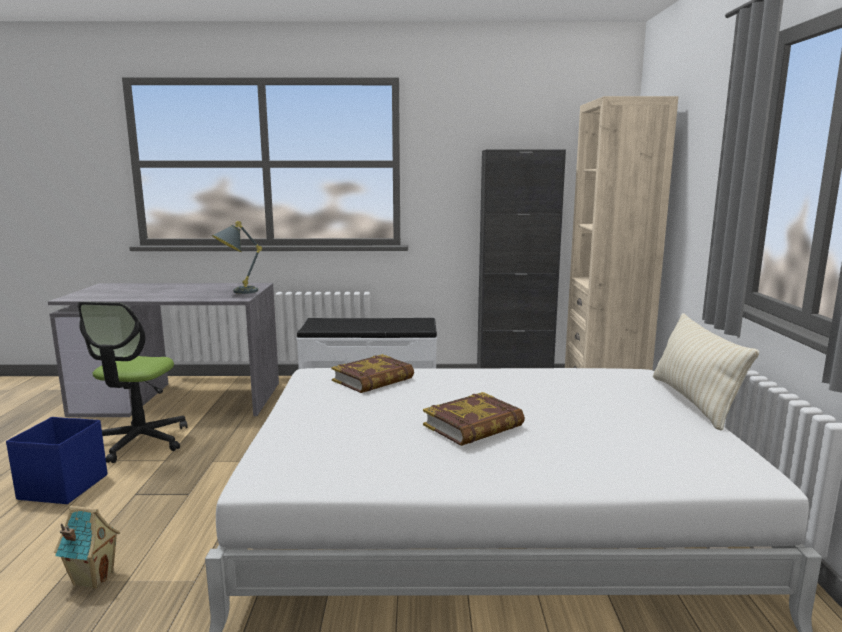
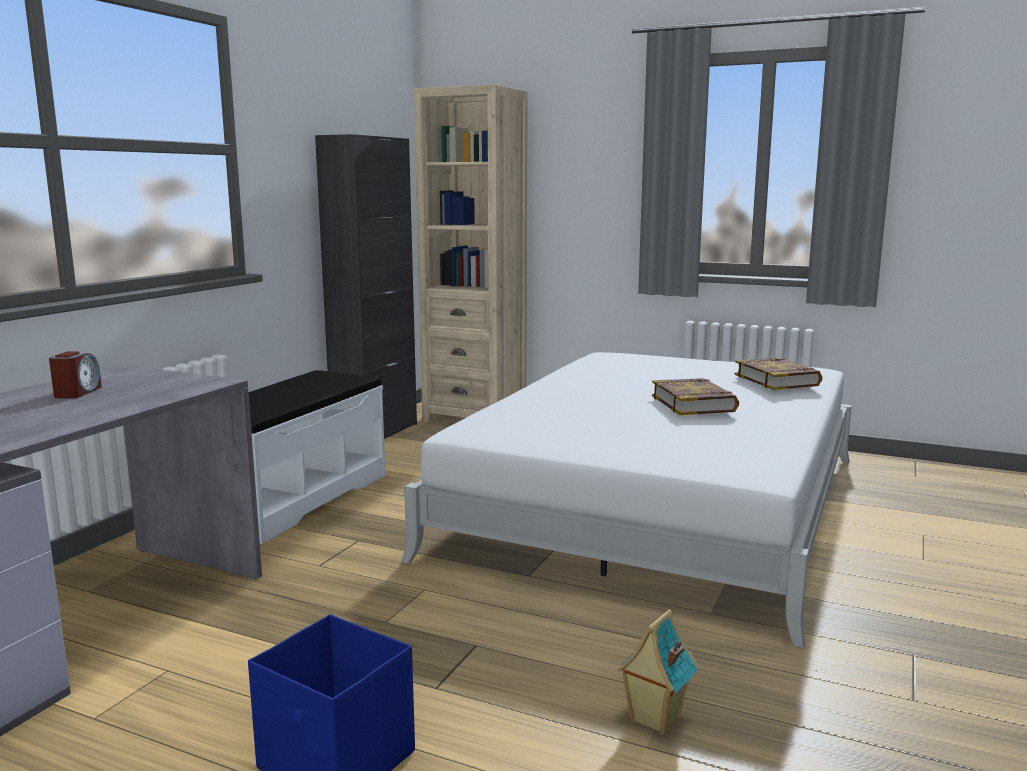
camera: 65 degrees left, 0 degrees up
(139, 441) = (222, 682): office chair -> none
(207, 289) = (77, 392): none -> alarm clock
(236, 292) = (158, 381): grey table lamp -> none
(373, 379) = (524, 416): book -> book (777, 380)
(693, 401) = (683, 356): beige pillow -> none

